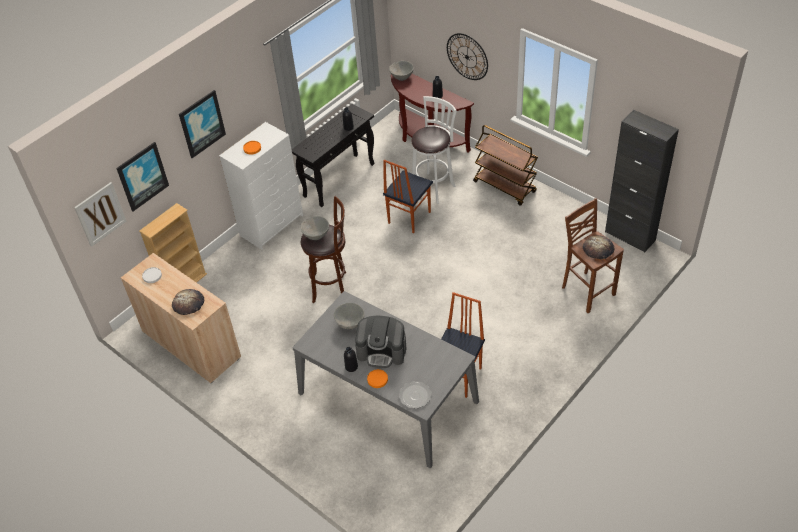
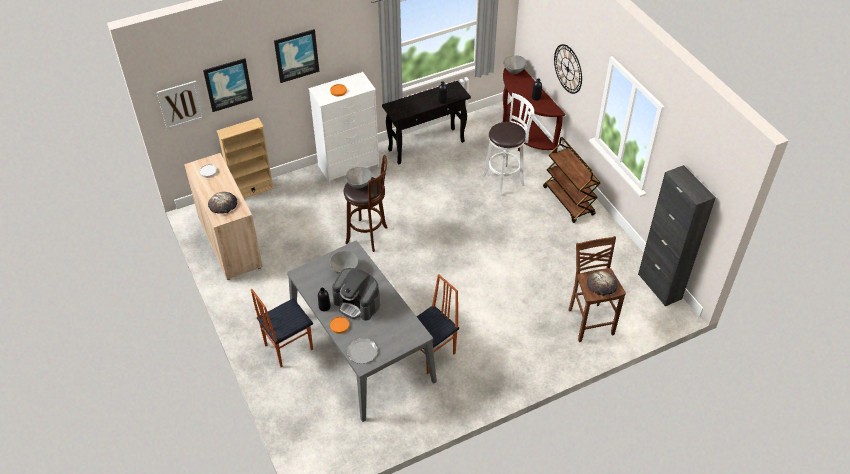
camera: 20 degrees right, 0 degrees up
(408, 217) = (467, 199): chair -> chair (288, 347)

